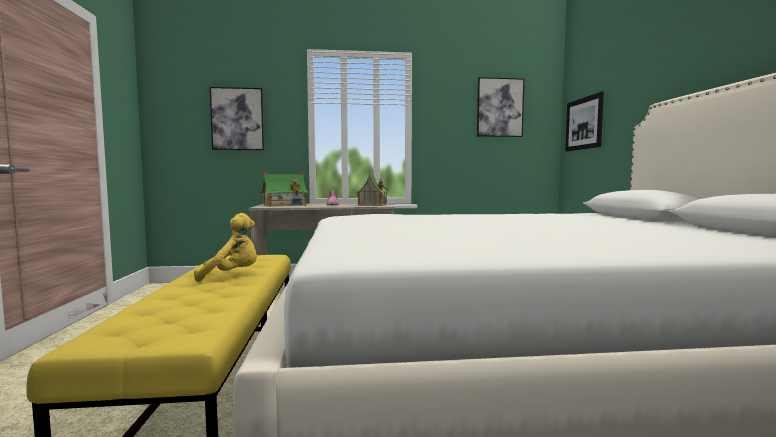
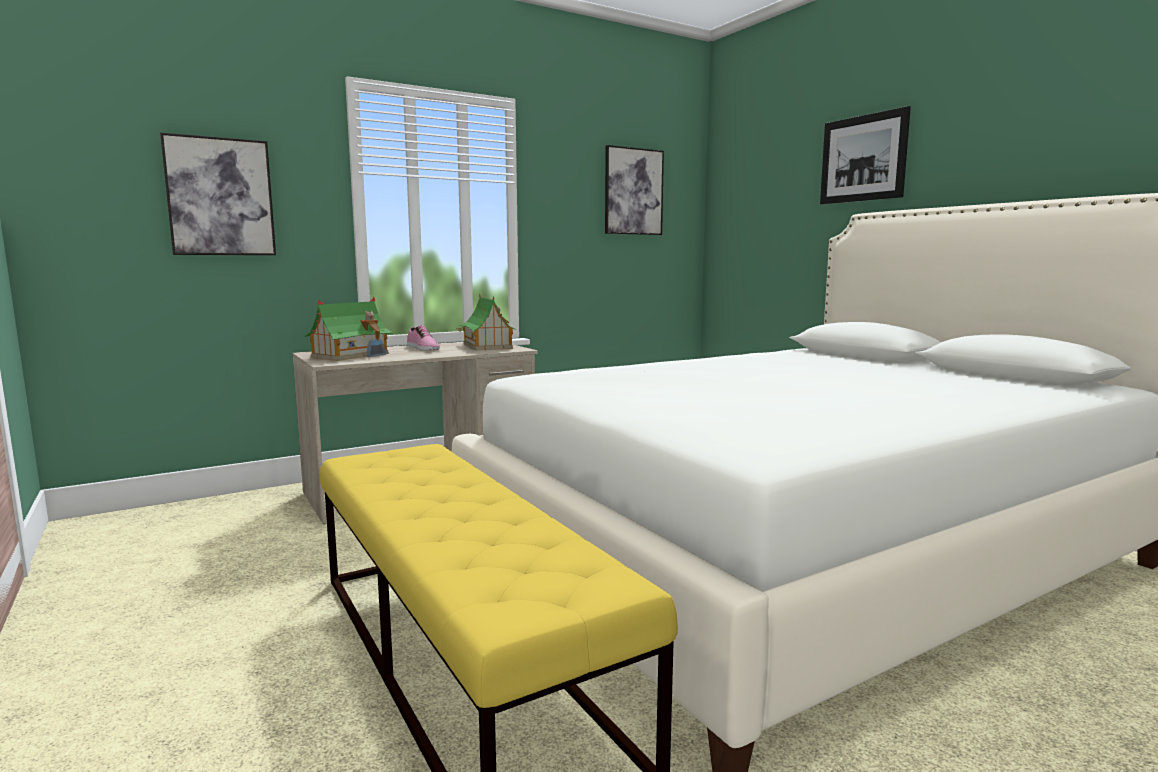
camera: 25 degrees left, 5 degrees up
(232, 275) = (448, 489): yellow plush toy -> none
(584, 123) = (743, 222): picture -> picture (863, 158)

